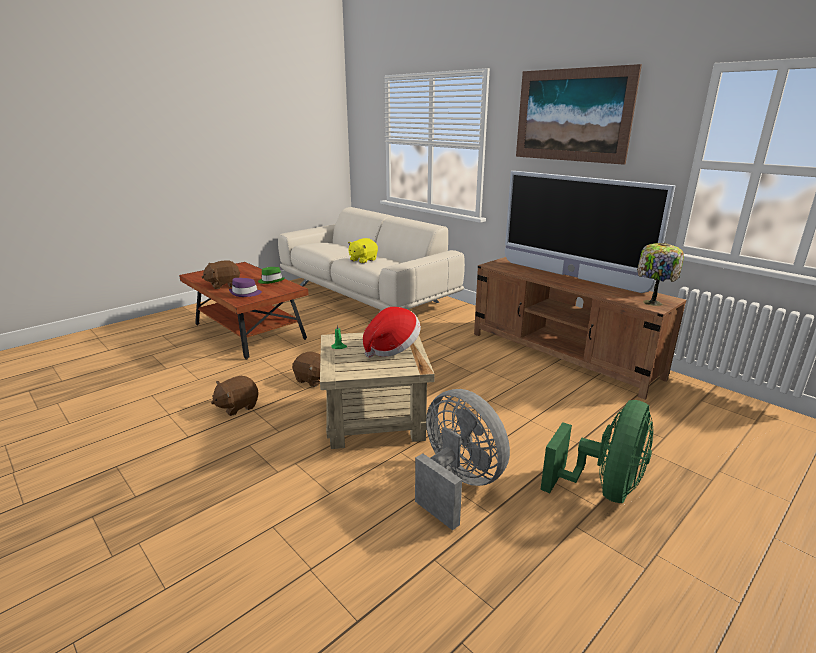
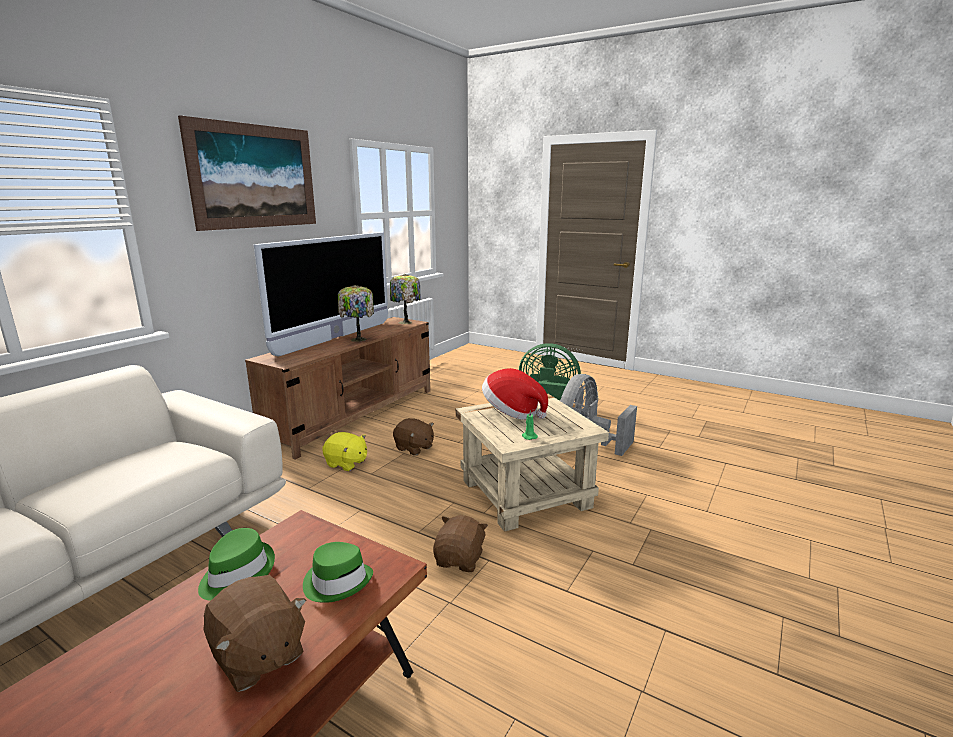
camera: 105 degrees left, 5 degrees down
(237, 406) = (568, 611): brown plush toy -> brown plush toy (414, 448)
(245, 293) = (337, 581): purple hat -> green hat
(362, 260) = (125, 479): yellow plush toy -> yellow plush toy (346, 463)
(565, 283) = (357, 340): none -> table lamp

